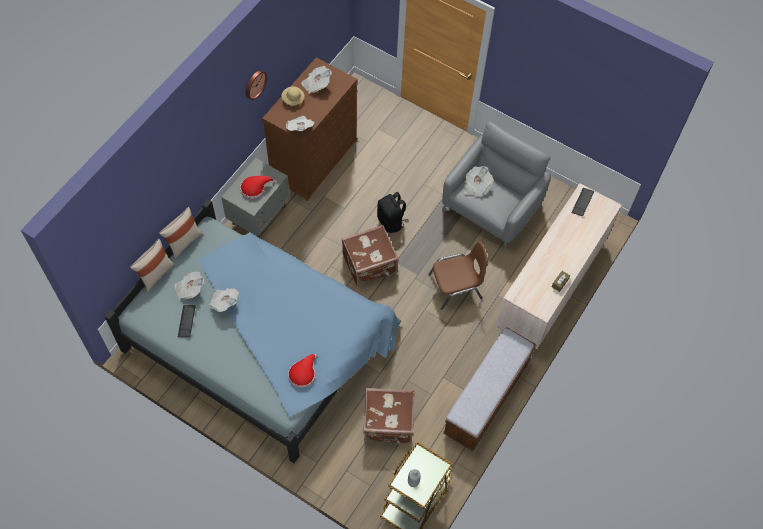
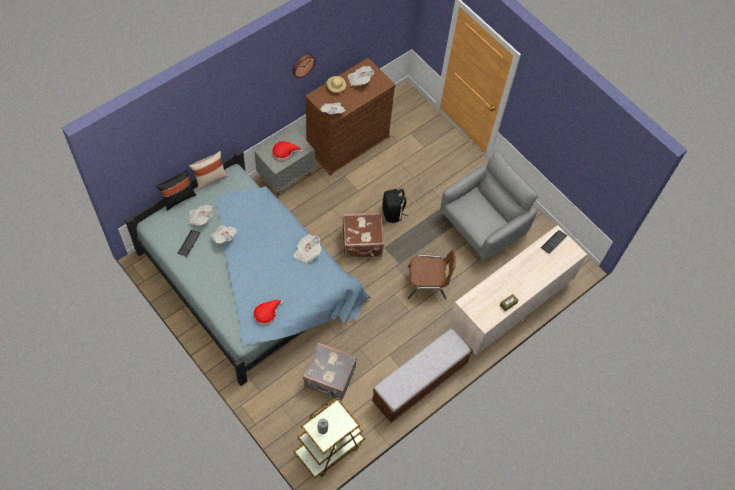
camera: 15 degrees right, 0 degrees up
(155, 274) = (178, 198): beige pillow -> black pillow
(388, 423) = (329, 378): brown suitcase -> grey suitcase
(476, 186) = (470, 203): newspaper -> newspaper (307, 252)

